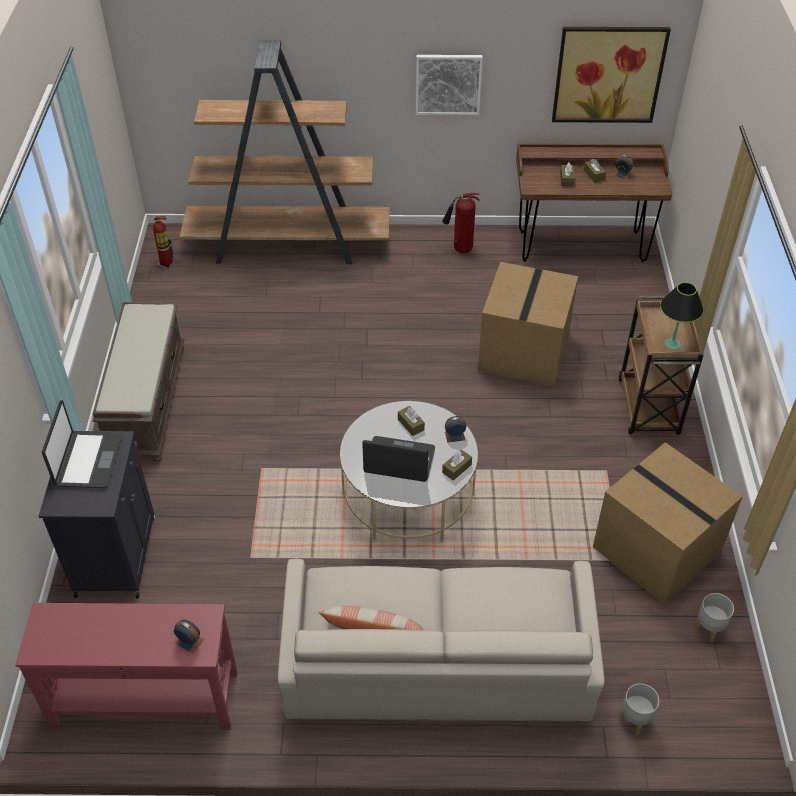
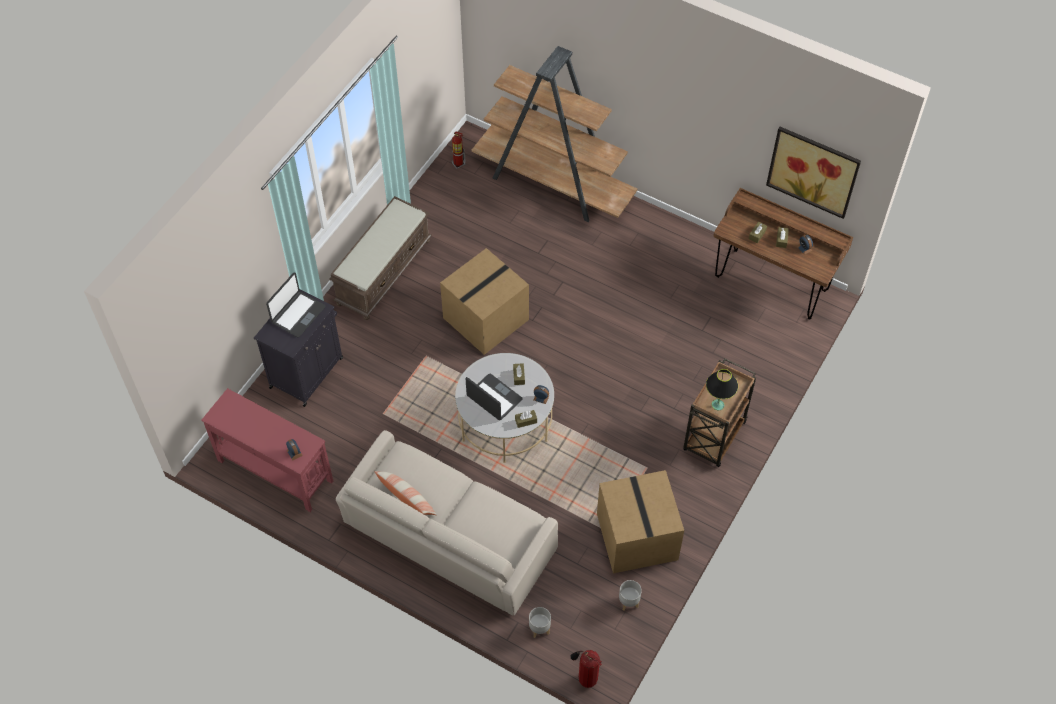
camera: 30 degrees right, 10 degrees up
(448, 84) = (692, 126): picture -> none
(460, 249) = (676, 245): fire extinguisher -> fire extinguisher (585, 678)
(523, 350) = (659, 351): cardboard box -> cardboard box (486, 317)

